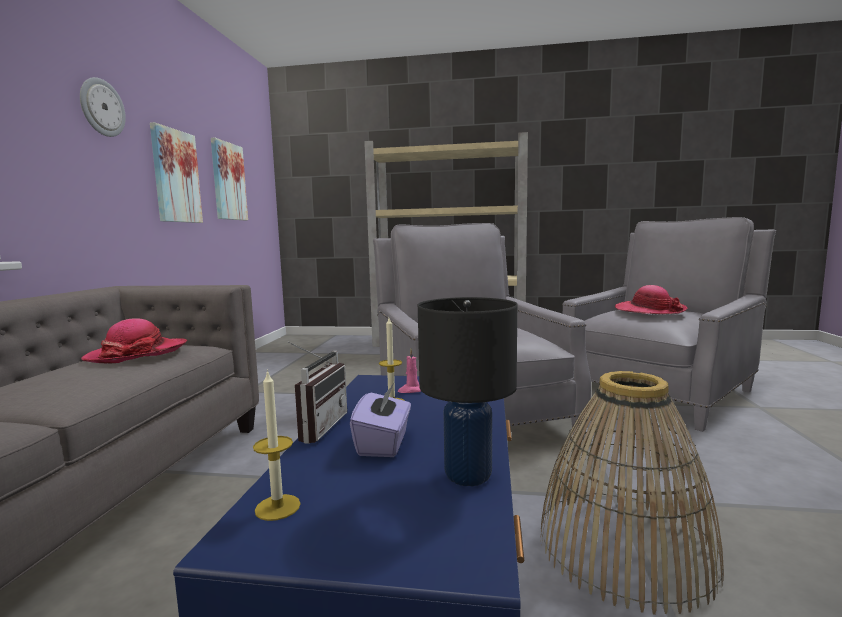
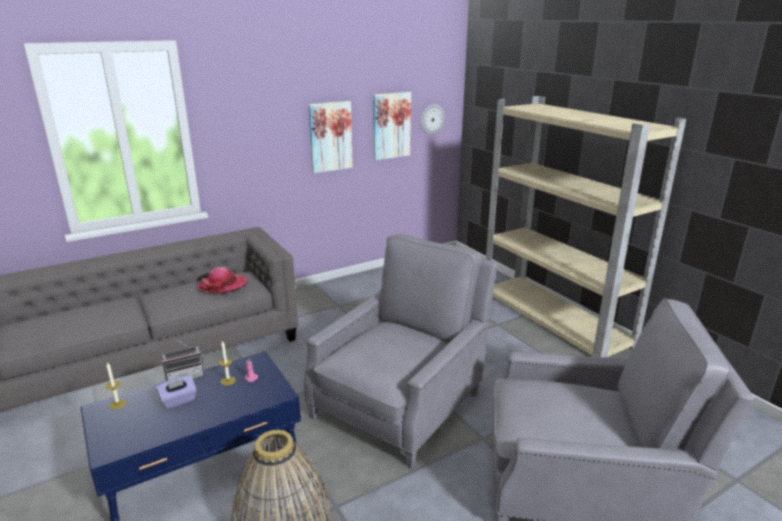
camera: 50 degrees right, 15 degrees up
(102, 107) = (268, 108): wall clock -> wall clock (432, 119)
(469, 477) = (159, 433): black table lamp -> none
(649, 310) = (554, 404): hat -> none

